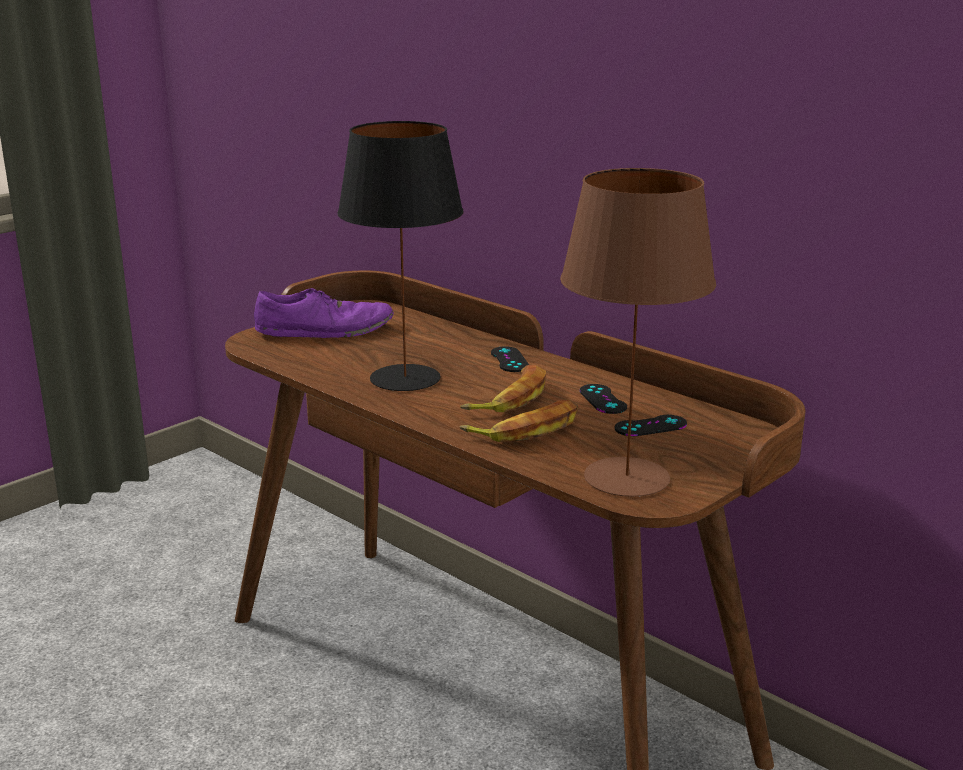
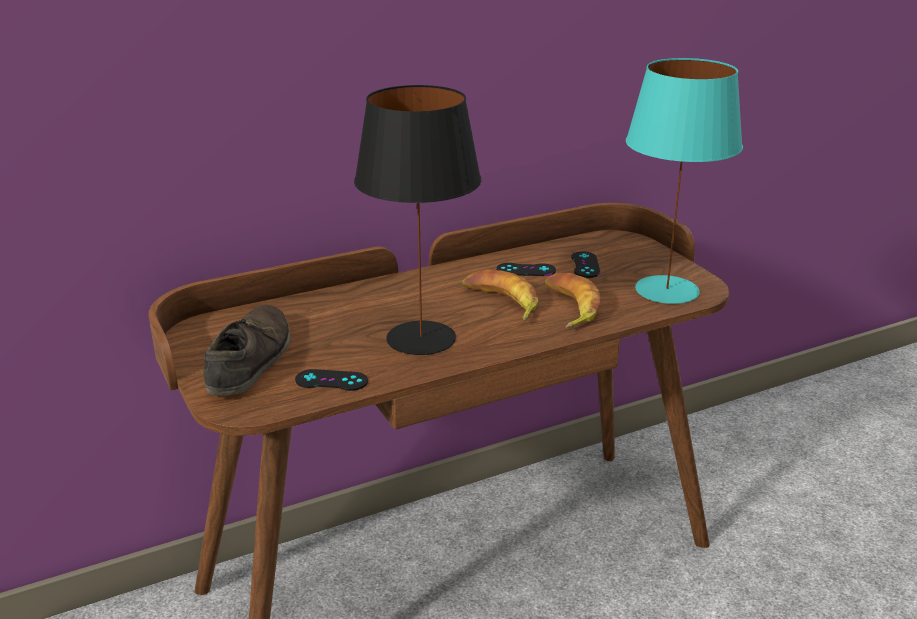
camera: 70 degrees left, 5 degrees up
(325, 330) = (249, 360): purple shoe -> brown shoe
(509, 360) = (414, 287): black game controller -> black game controller (331, 380)
(628, 477) = (666, 289): brown table lamp -> turquoise table lamp

